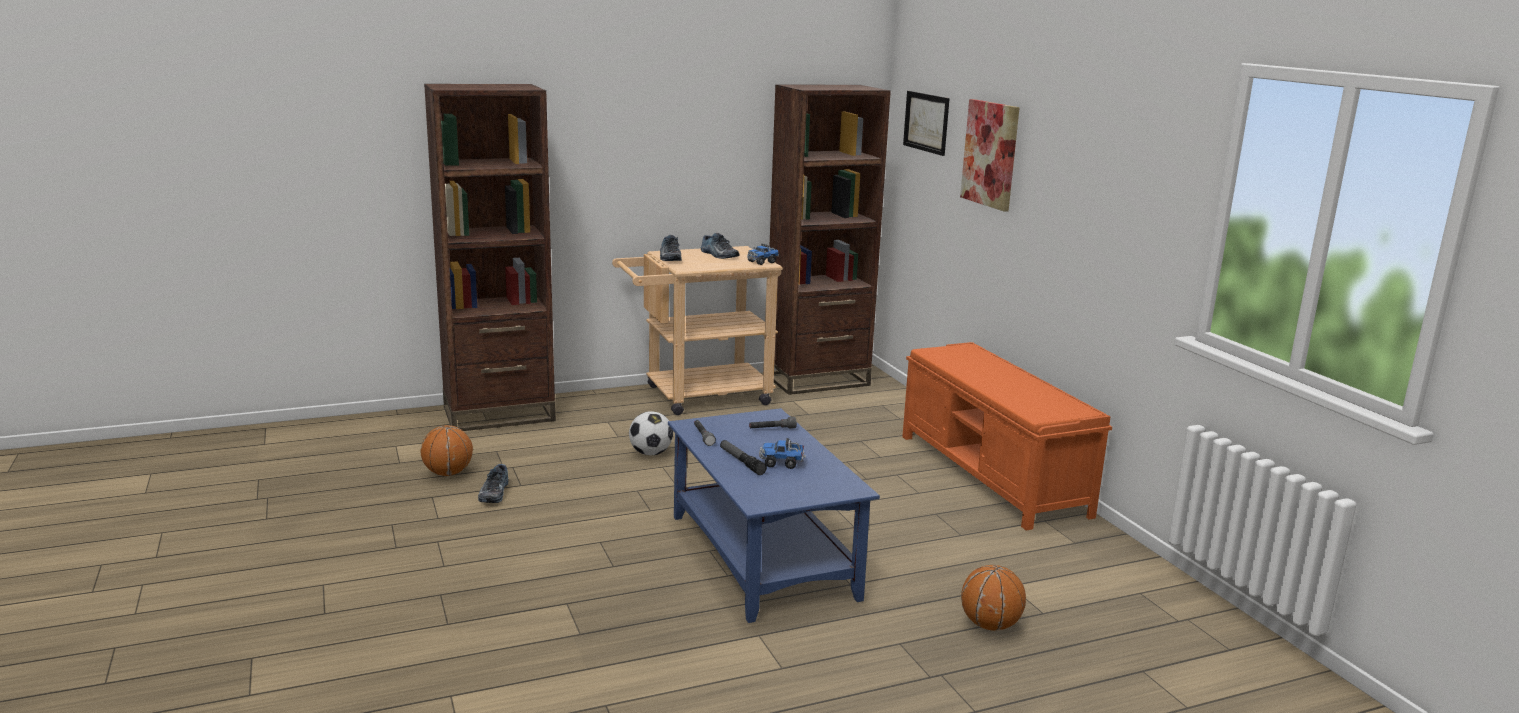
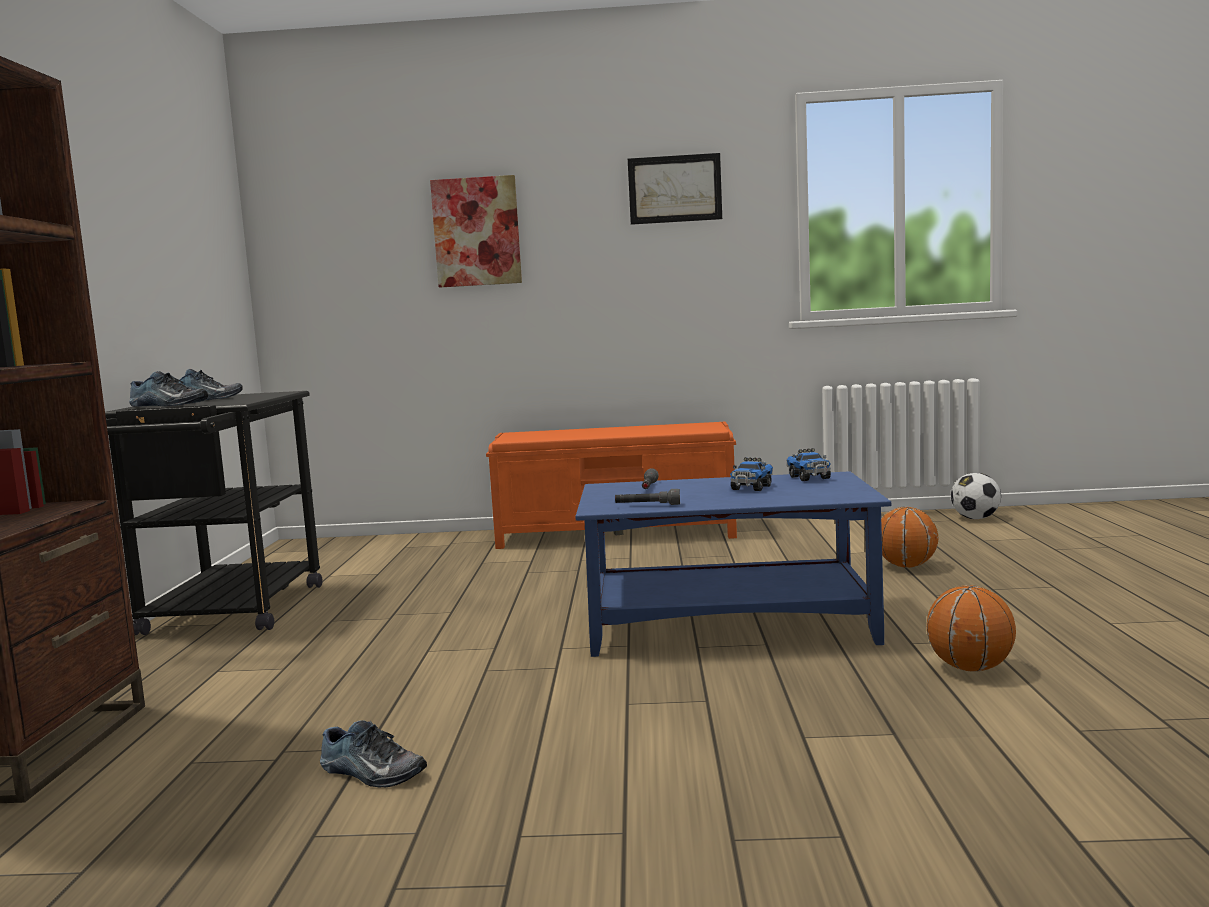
camera: 65 degrees left, 10 degrees down
(448, 473) = (225, 814): basketball -> basketball (970, 668)
(651, 453) = (374, 653): football -> football (975, 518)
(697, 396) = (227, 615): beige cart -> black cart
(741, 462) = (738, 497): flashlight -> none
(762, 262) = (277, 392): toy truck -> toy truck (809, 478)
(817, 380) = (288, 561): brown bookcase -> none
(926, 122) = (342, 222): picture -> picture (674, 189)

